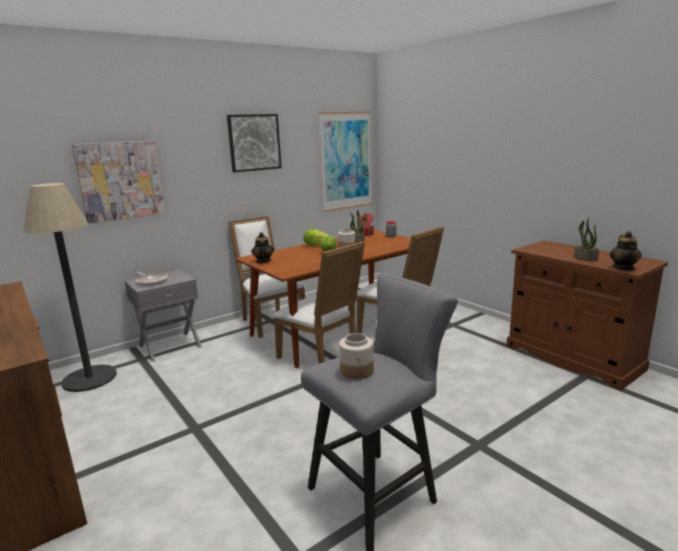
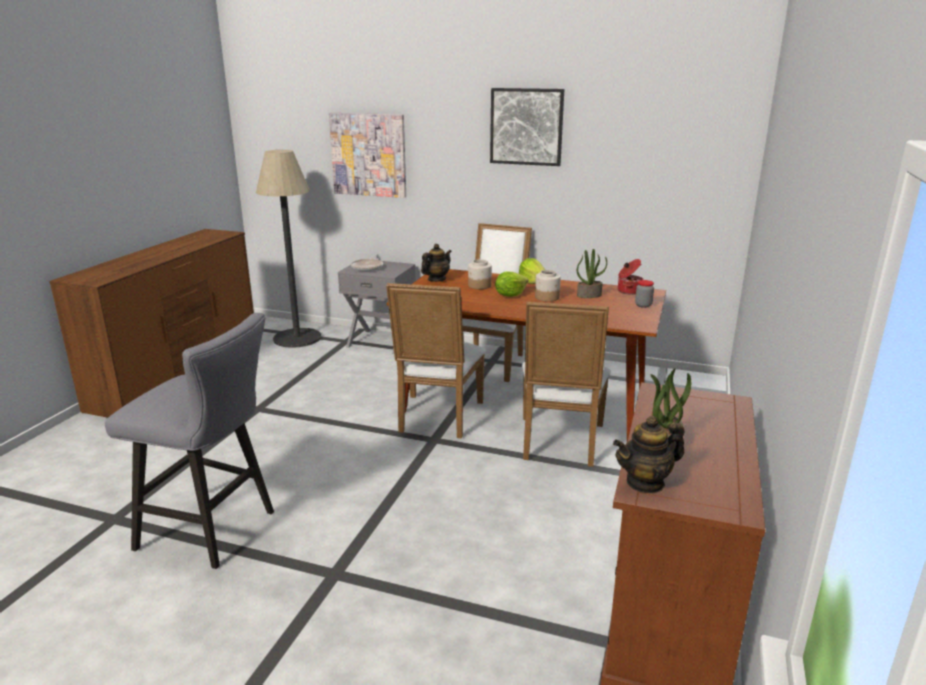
camera: 55 degrees right, 5 degrees up
(346, 161) = (684, 170): picture -> none
(357, 371) = (168, 390): jar -> jar (479, 286)

